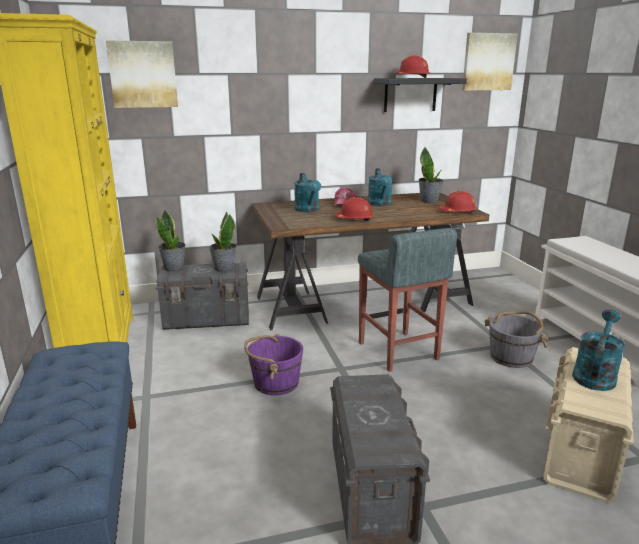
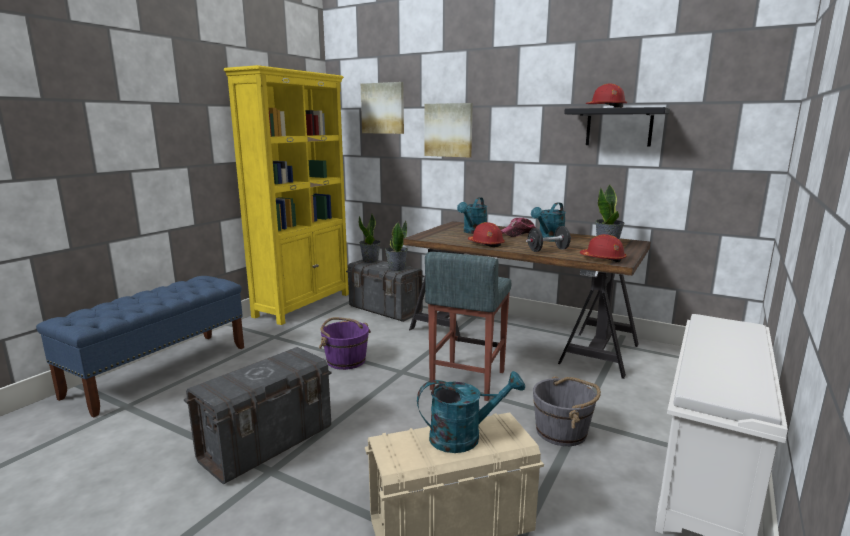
camera: 45 degrees right, 5 degrees down
(408, 213) = (548, 250): none -> black dumbbell
(488, 62) = (733, 87): picture -> picture (448, 130)

